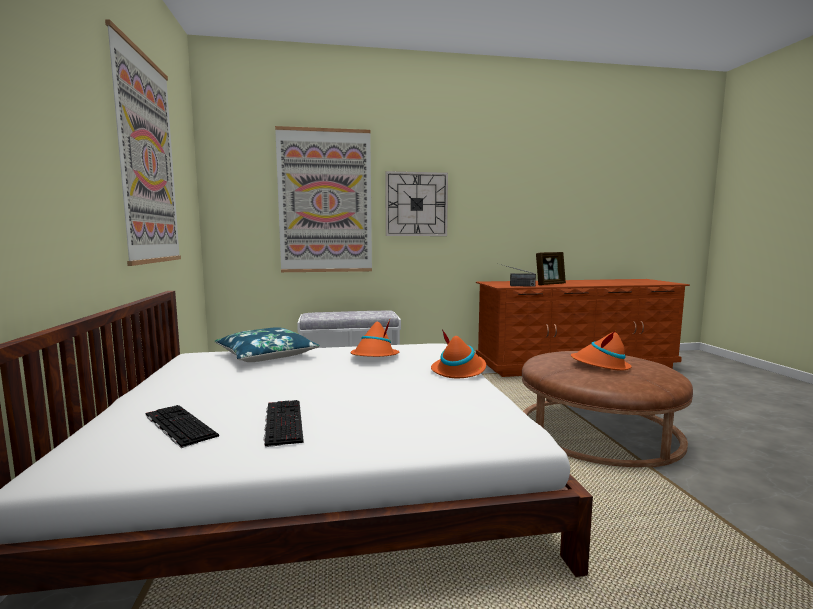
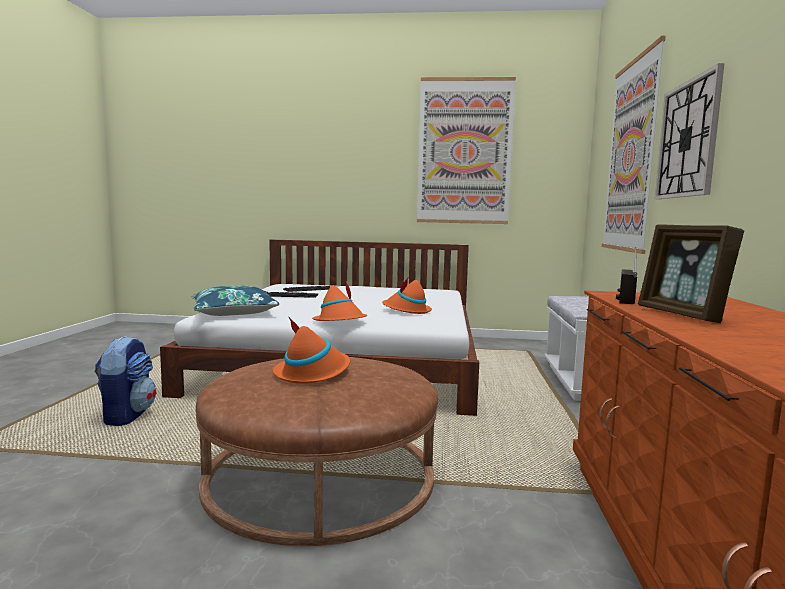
camera: 105 degrees right, 0 degrees up
(266, 355) = (432, 297): blue pillow -> blue pillow (234, 312)
(665, 575) = (127, 415): none -> backpack

